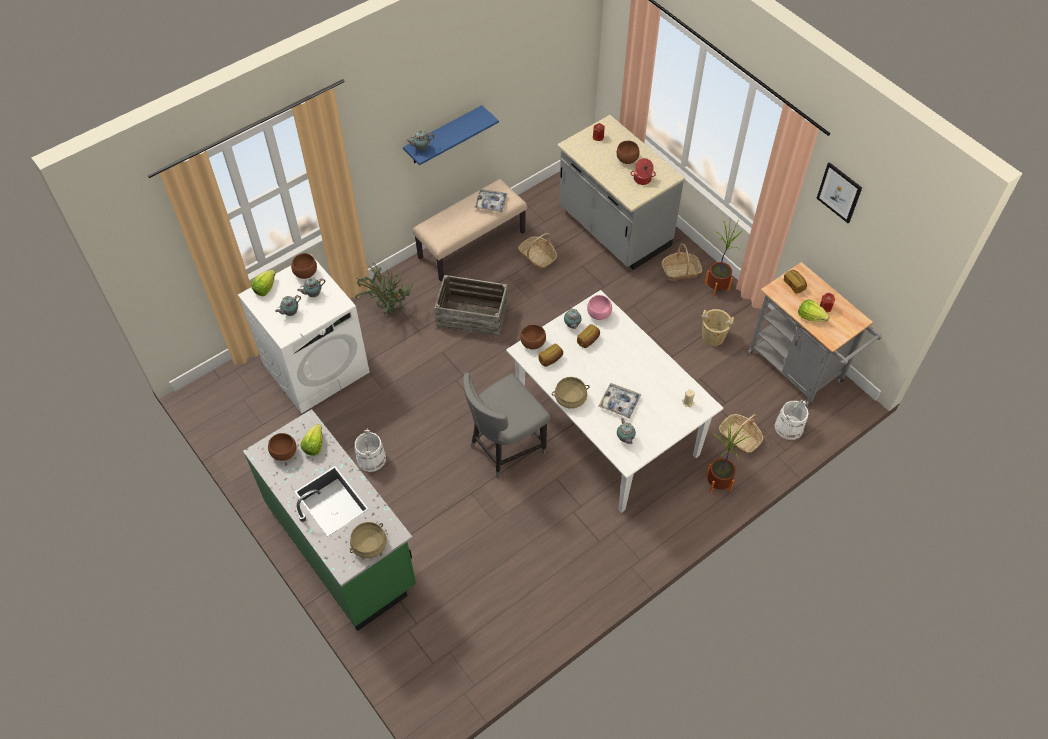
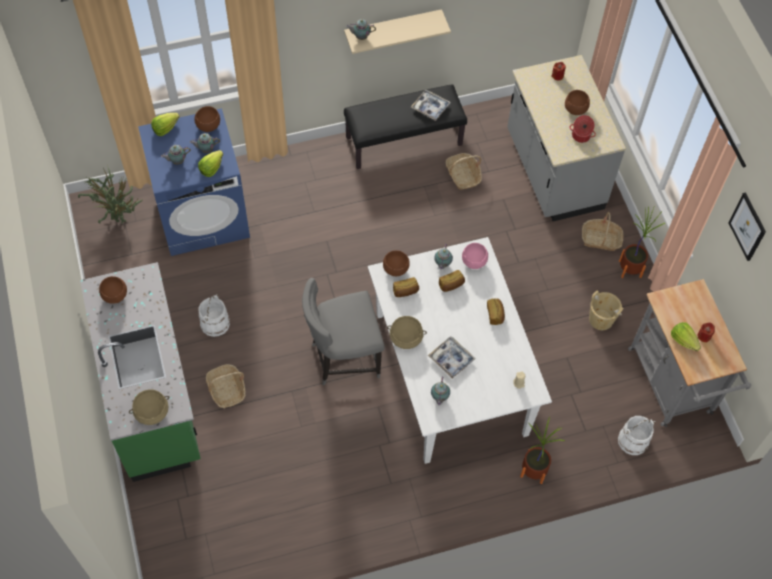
camera: 20 degrees right, 5 degrees up
(314, 445) = (144, 298): lettuce -> lettuce (211, 168)
(316, 367) = (203, 215): white washing machine -> blue washing machine
(389, 310) = (295, 181): potted plant -> potted plant (119, 217)
(443, 136) = (392, 29): blue shelf -> beige shelf
(471, 244) = (404, 140): beige bench -> black bench
(472, 315) = (372, 214): crate -> none
(739, 438) = (577, 433): basket -> basket (227, 390)
(794, 285) = (683, 301): bread -> bread (495, 314)

